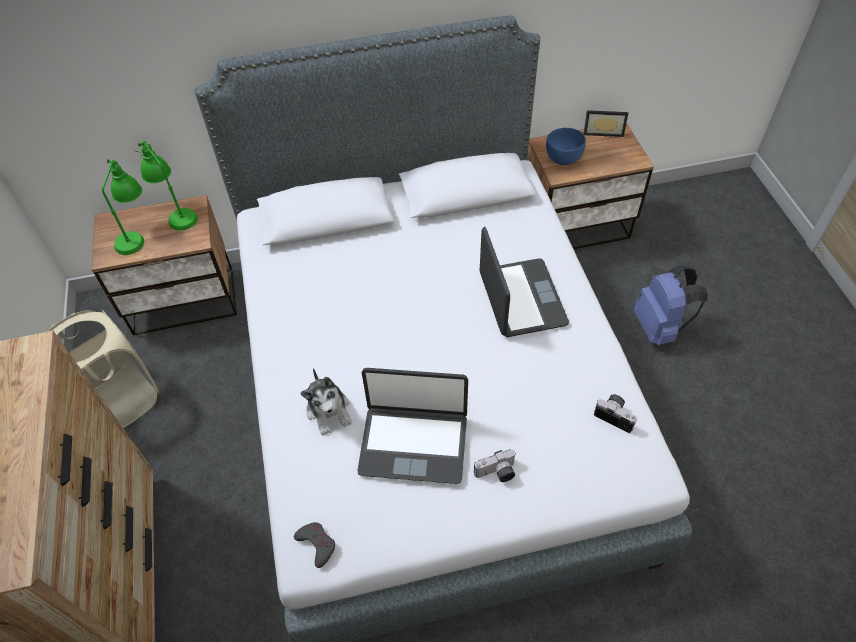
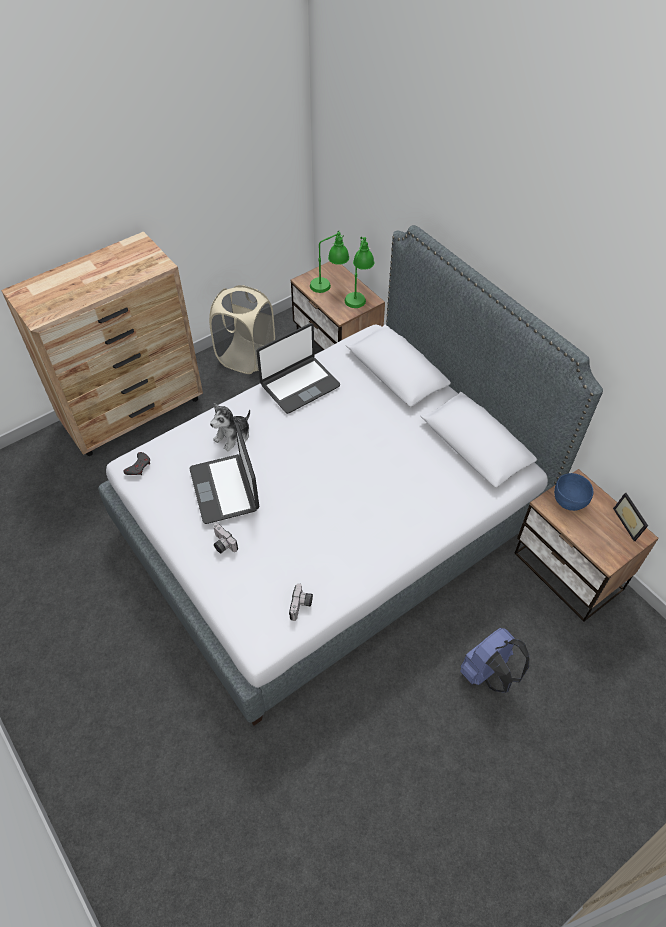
camera: 65 degrees right, 0 degrees up
(521, 299) = (383, 513): laptop -> laptop (299, 385)

